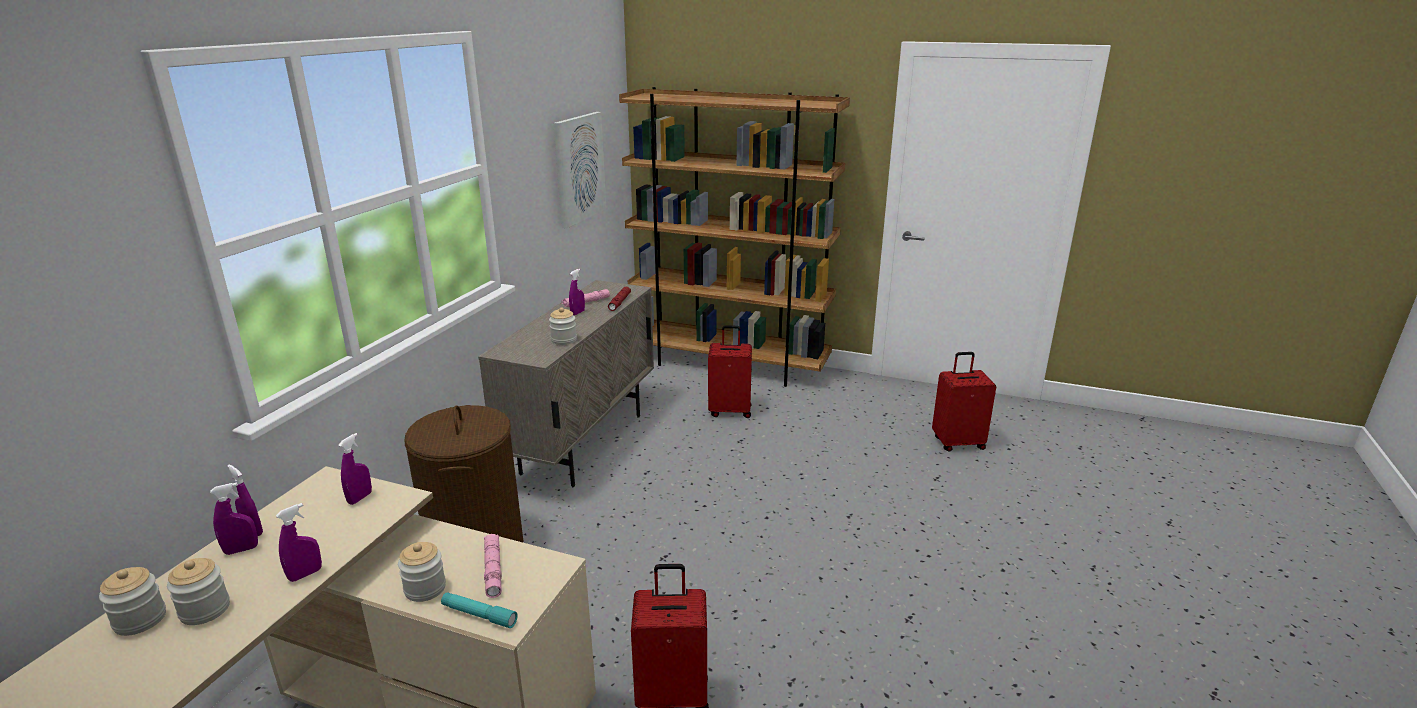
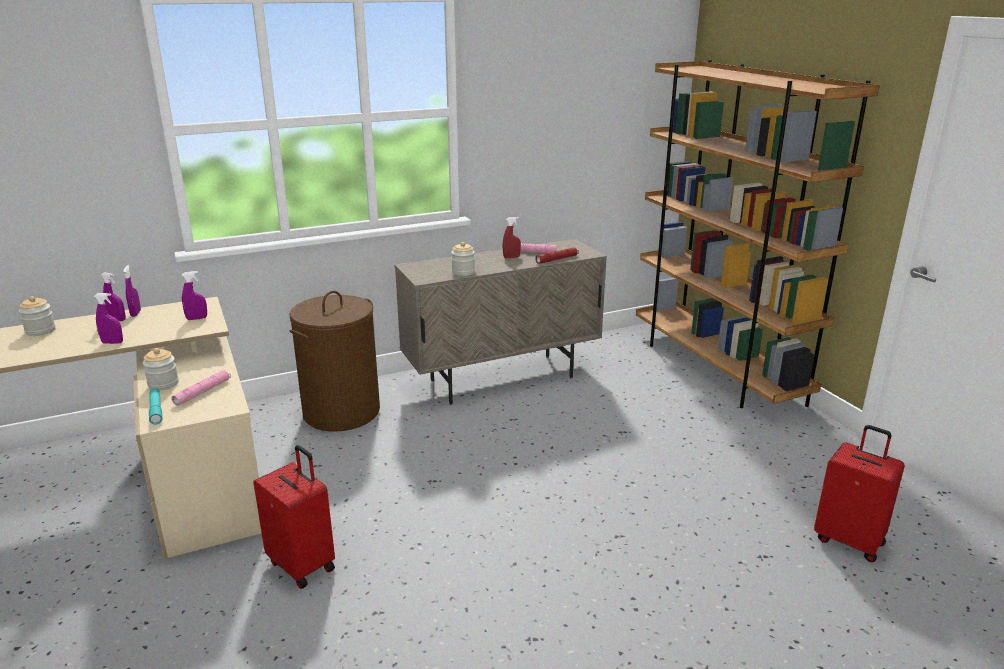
camera: 45 degrees right, 0 degrees up
(205, 610) = (61, 338): jar -> none
(577, 313) = (511, 257): purple spray bottle -> red spray bottle
(579, 168) = (593, 131): picture -> none
(730, 410) = (653, 405): red suitcase -> none

